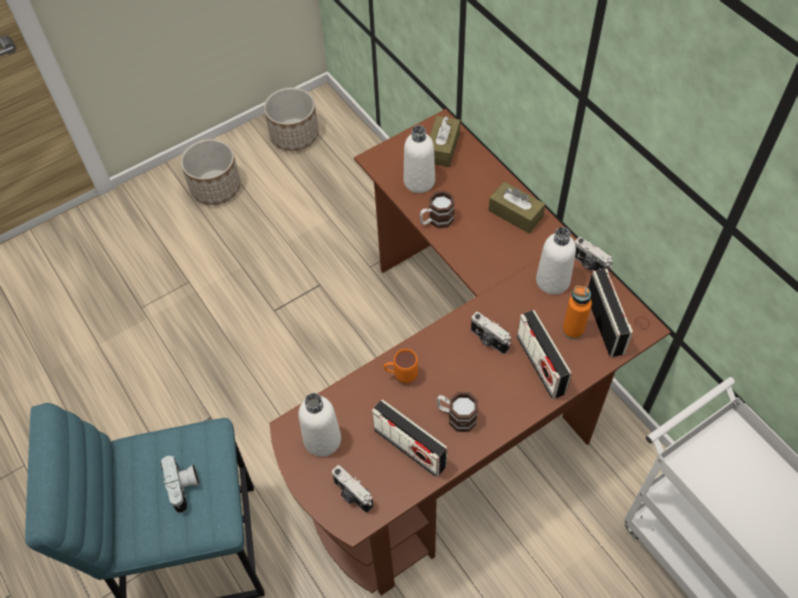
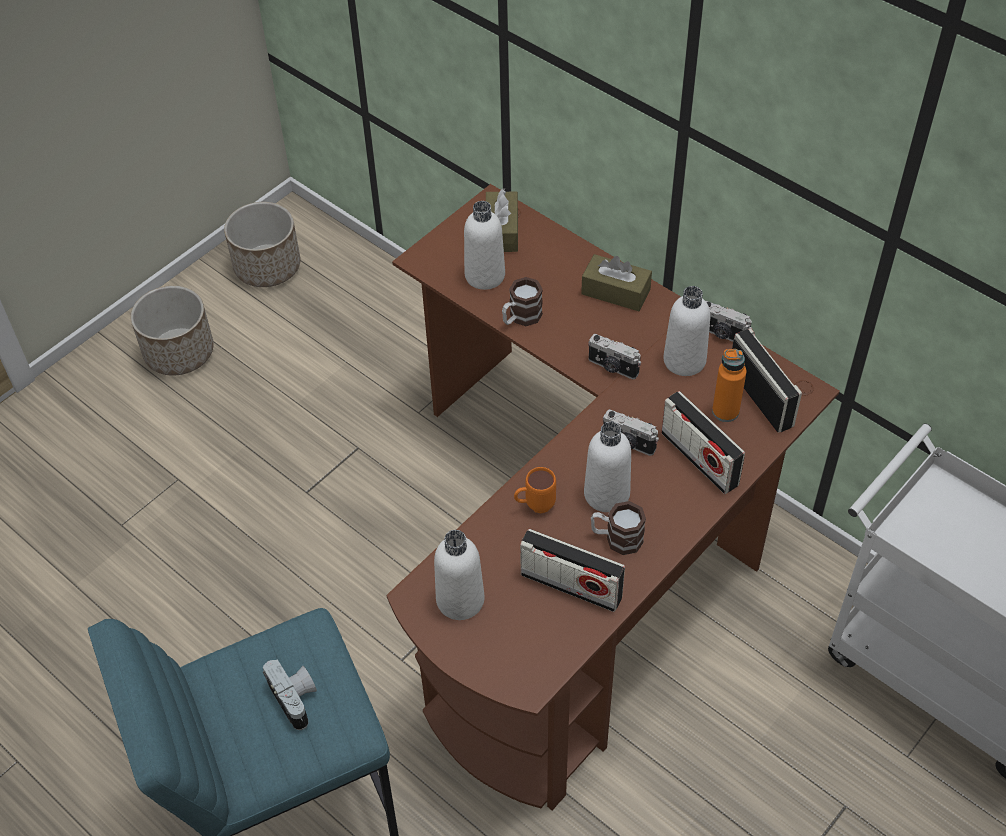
camera: 15 degrees left, 5 degrees down
(352, 495) = (518, 655): camera -> camera (612, 367)
(459, 378) = (606, 494): none -> white bottle

